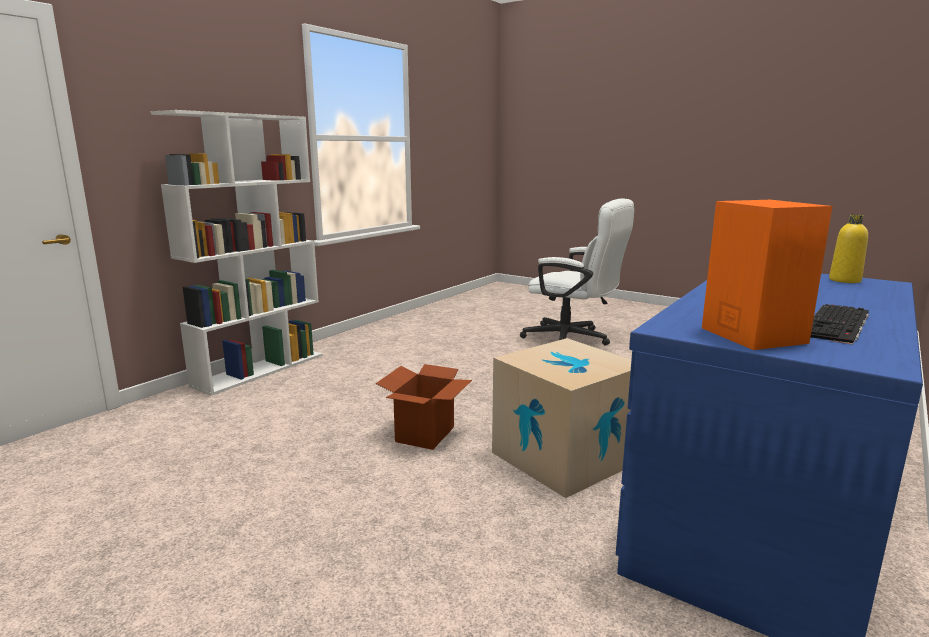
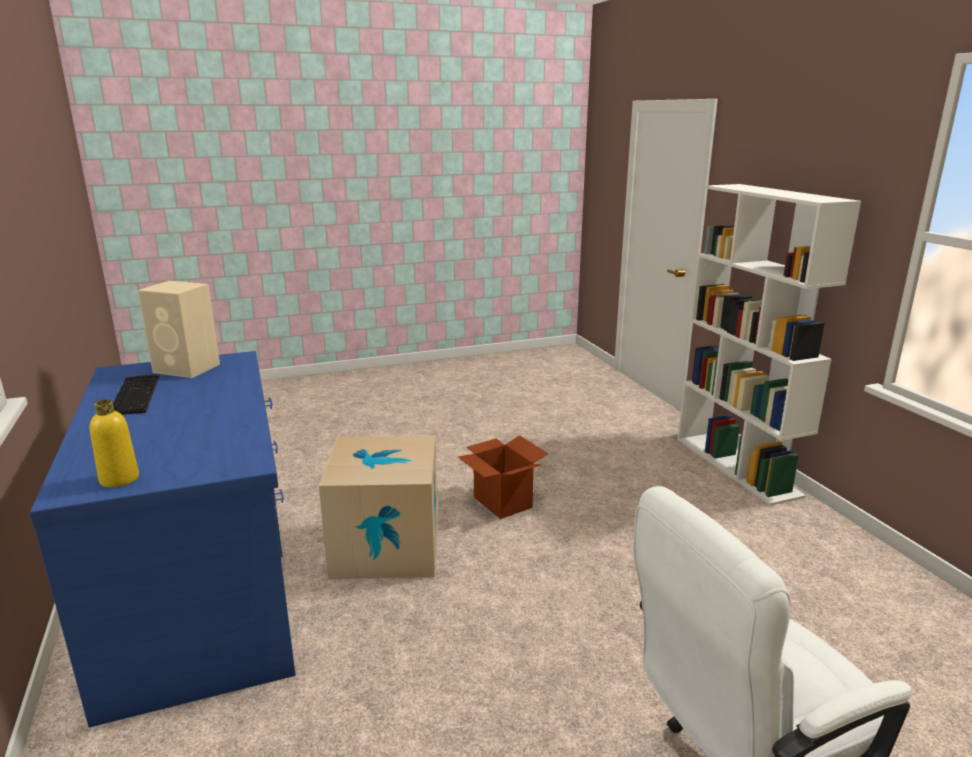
camera: 125 degrees right, 5 degrees up
(751, 334) = (188, 368): orange speaker -> beige speaker

